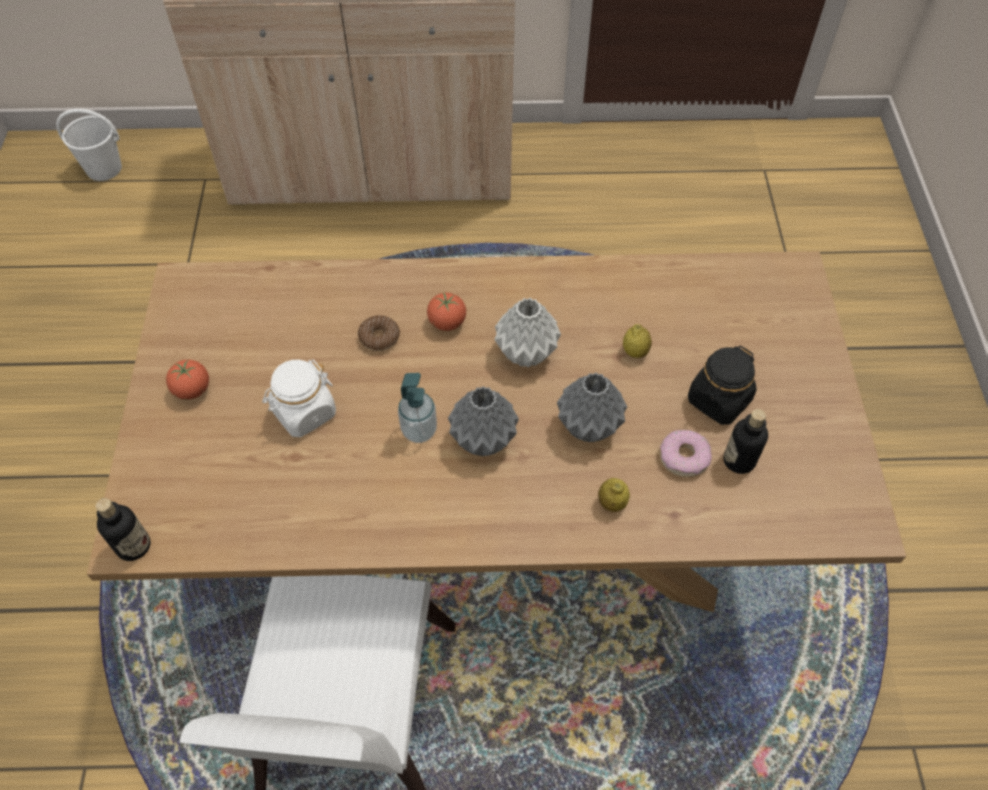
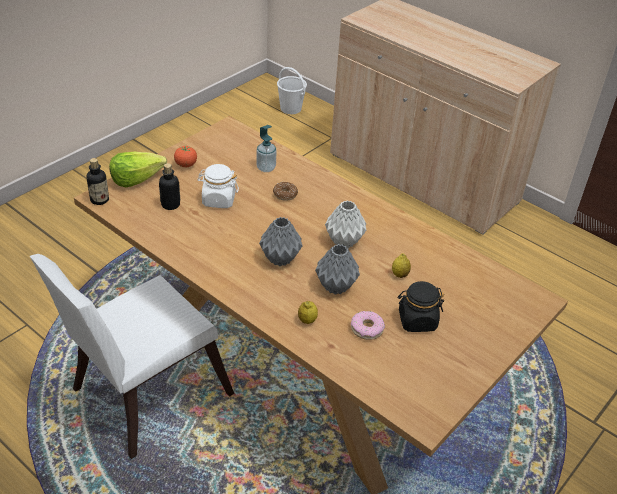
camera: 40 degrees right, 15 degrees down
(147, 467) = (136, 179): none -> lettuce
(419, 430) = (257, 237): soap dispenser -> soap dispenser (266, 168)
(447, 322) = (323, 208): tomato -> none
(739, 460) = (394, 349): bottle -> bottle (170, 205)

